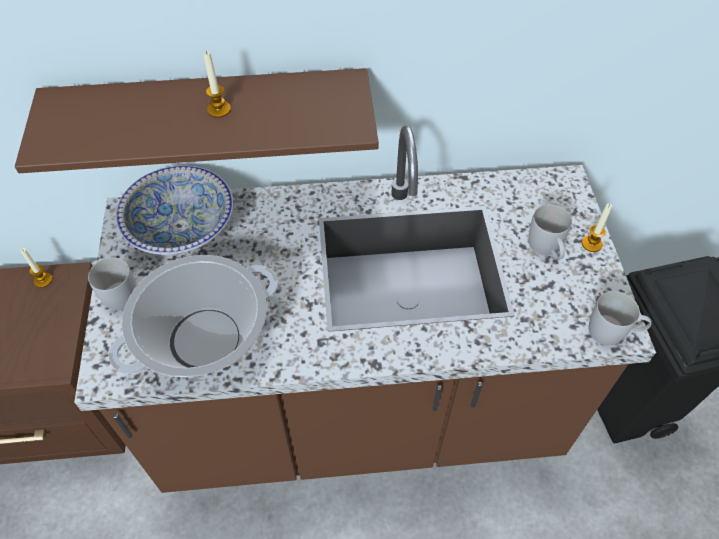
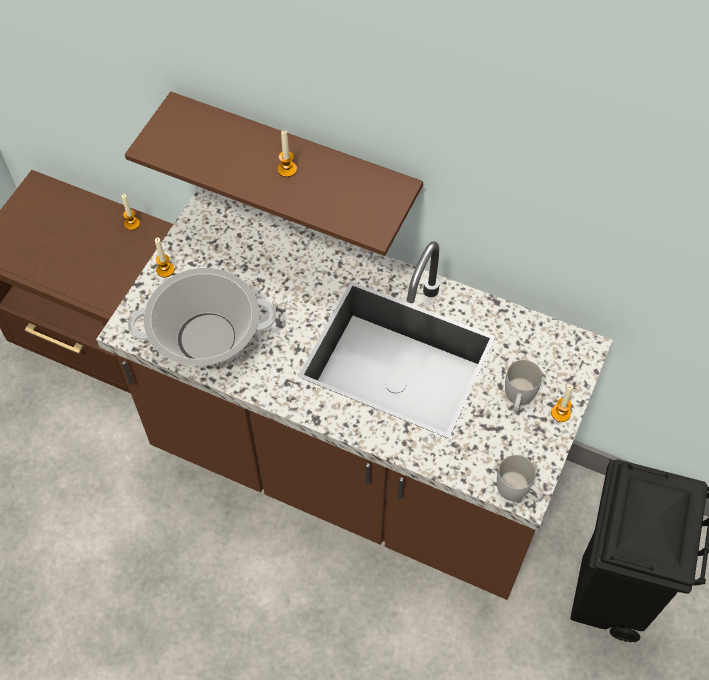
camera: 30 degrees right, 5 degrees up
(116, 292) = (165, 270): white mug -> candle
(181, 227) = (240, 238): bowl -> none

